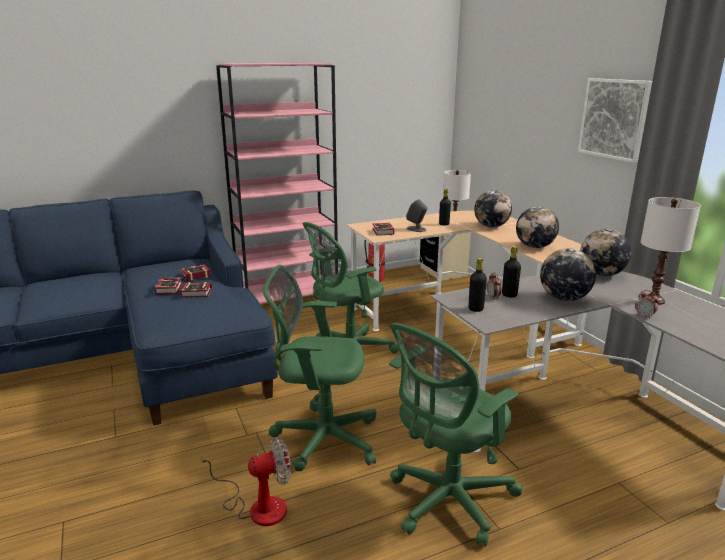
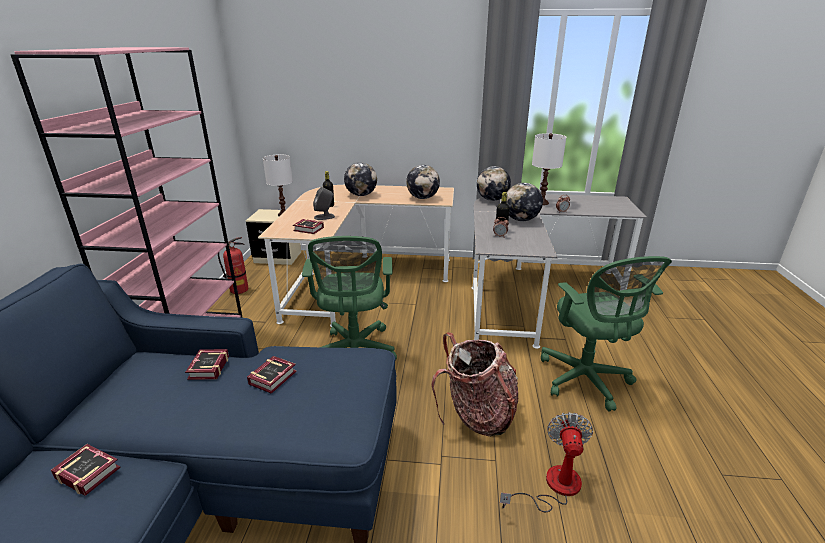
camera: 60 degrees left, 5 degrees up
(170, 288) = (227, 397): book -> book (88, 471)
(321, 437) = (477, 415): green office chair -> backpack
(475, 309) = (515, 247): black bottle -> none
(614, 119) = (444, 86): picture -> none

